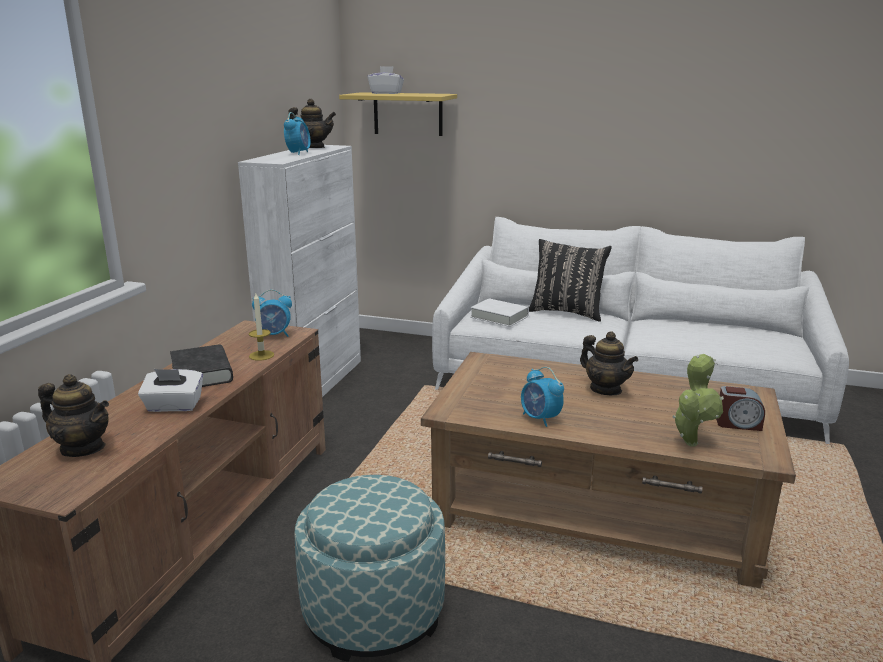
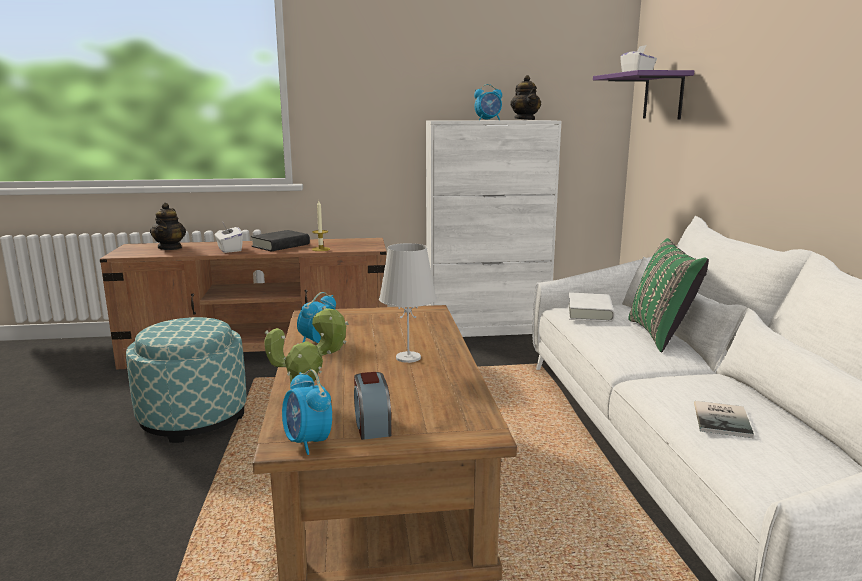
camera: 65 degrees right, 5 degrees down
(274, 335) = (360, 245): alarm clock -> alarm clock (308, 442)
(408, 114) = (663, 96): yellow shelf -> purple shelf
(567, 312) = (661, 335): black pillow -> green pillow
(605, 389) = (408, 358): teapot -> white table lamp
(713, 338) = (724, 419): none -> book

